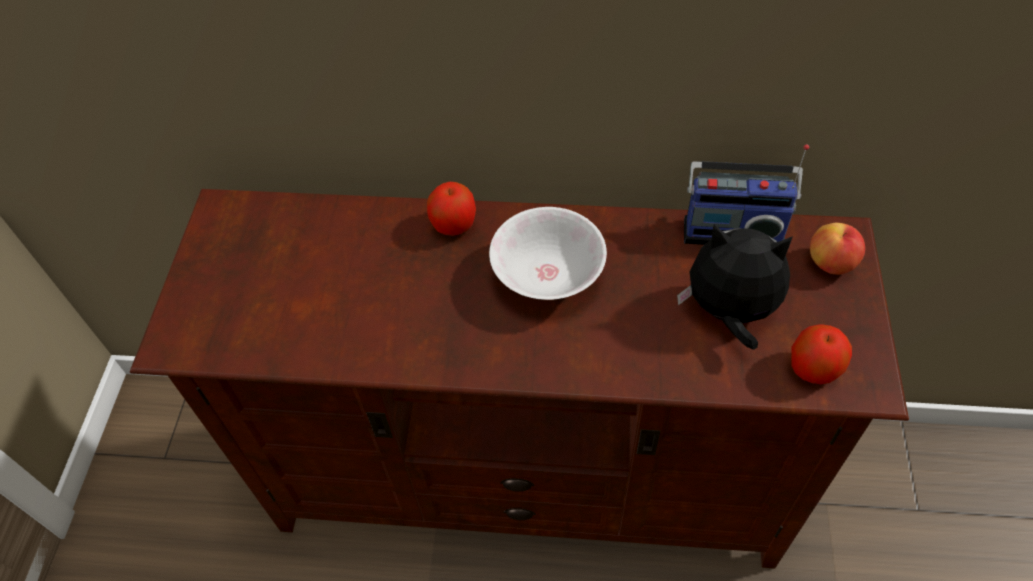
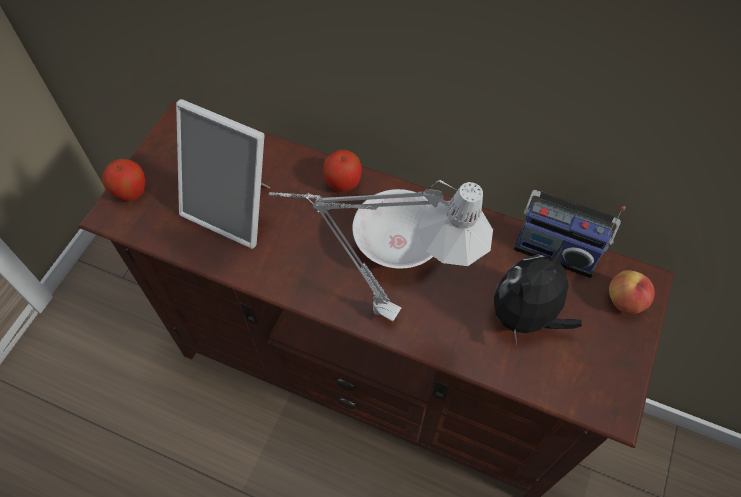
camera: 15 degrees right, 5 degrees up
(330, 293) = (234, 209): none -> picture frame
(537, 357) = (365, 306): none -> grey table lamp
(729, 312) = (526, 316): plush toy -> plush toy turned 75 degrees counterclockwise
(813, 369) = (574, 382): apple -> apple (130, 191)

